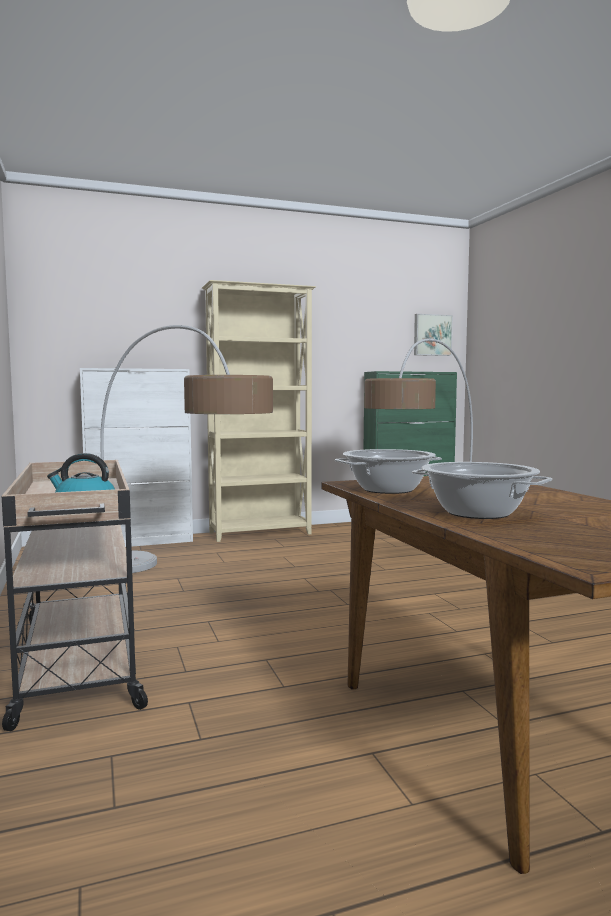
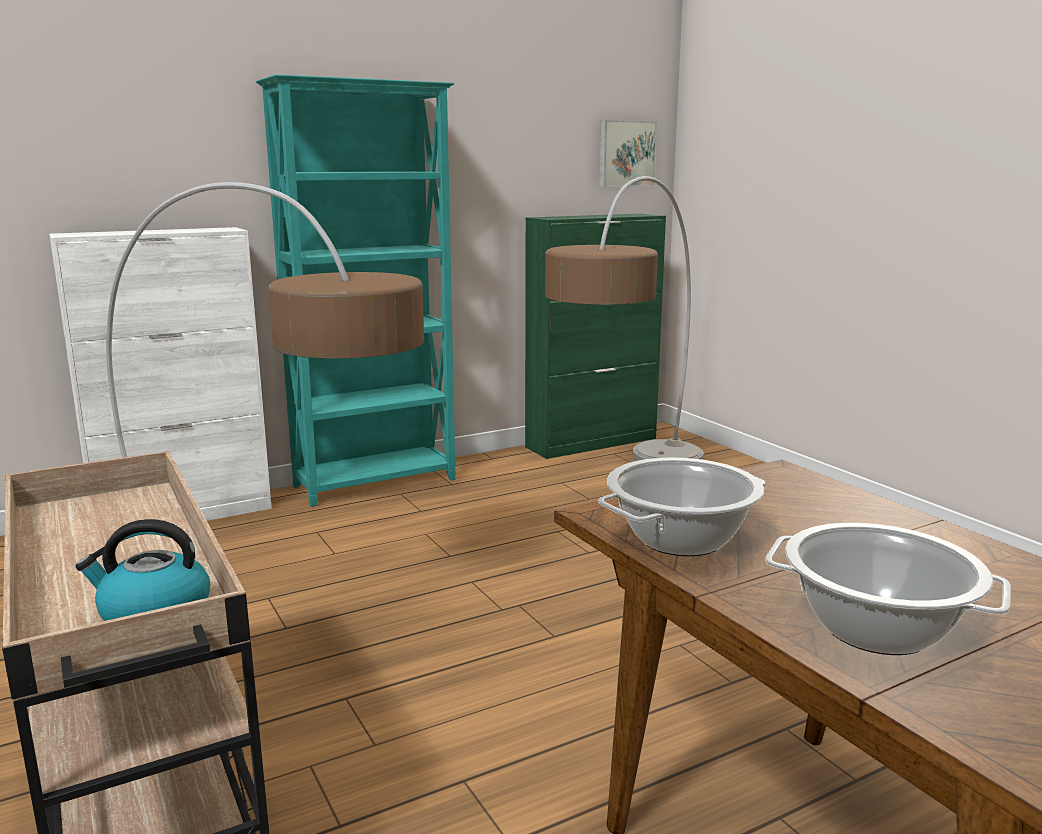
camera: 10 degrees left, 10 degrees up
(261, 533) = (377, 483): beige bookcase -> turquoise bookcase

